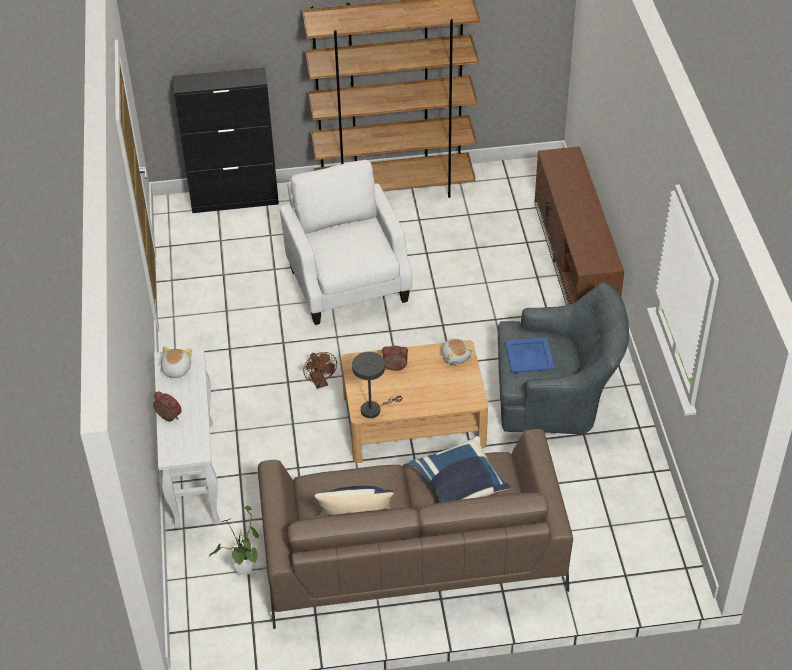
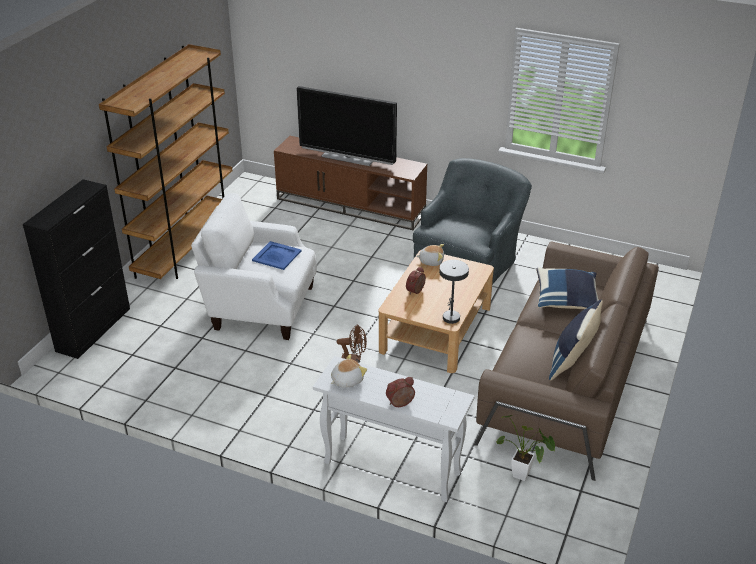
camera: 60 degrees left, 10 degrees down
(176, 369) = (346, 380): plush toy -> plush toy turned 105 degrees clockwise
(529, 355) = (462, 230): blue tray -> blue tray (276, 255)
(576, 208) = (348, 157): none -> television

